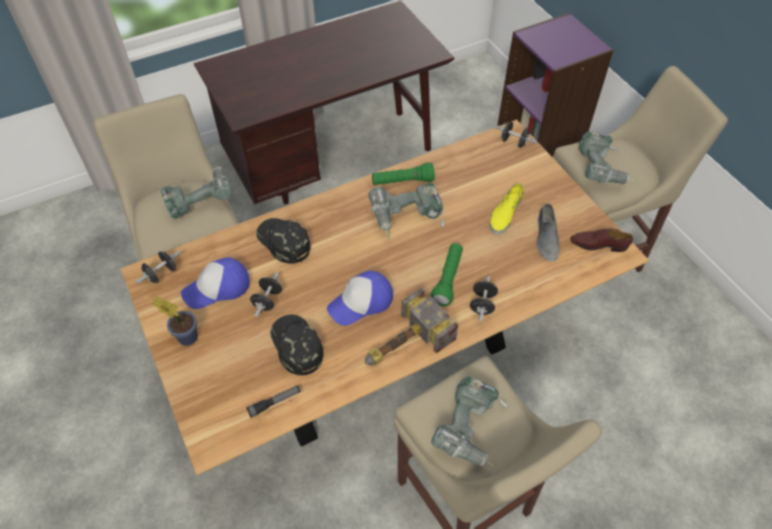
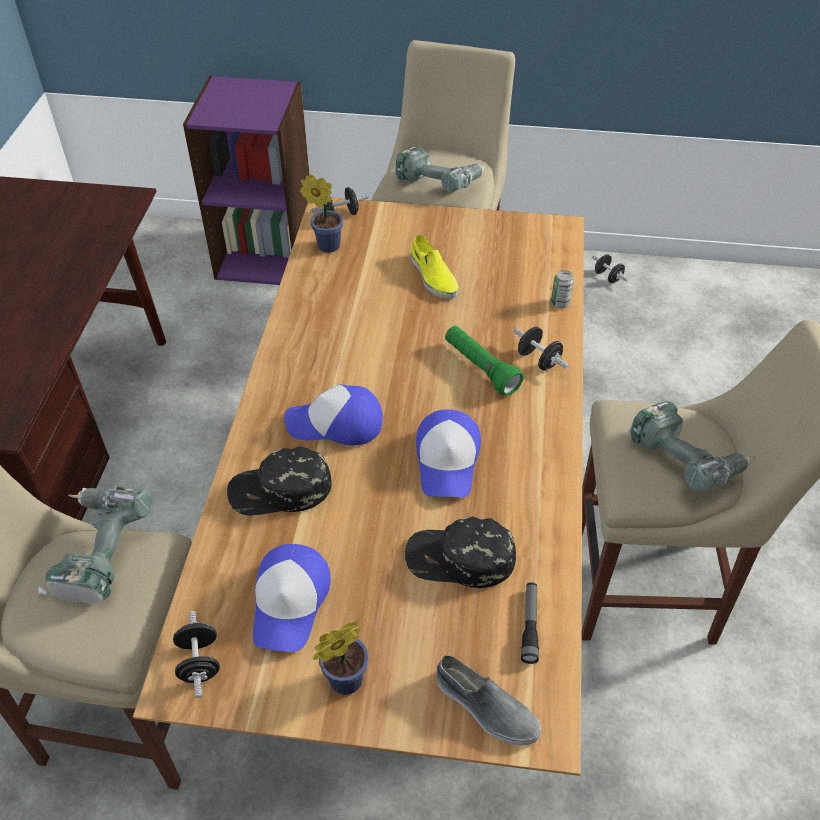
camera: 55 degrees left, 5 degrees down
(267, 301) = (362, 554): black dumbbell -> black dumbbell (608, 277)
(346, 237) = (335, 424): none -> cap
(402, 182) = (301, 330): green flashlight -> none
(402, 344) = (538, 455): hammer -> none
(406, 219) = (361, 356): power drill -> none
(481, 151) = (326, 245): none -> potted plant
(546, 238) = (494, 265): grey shoe -> grey shoe (485, 707)
(546, 290) = (560, 303): none -> can
(598, 244) = (536, 236): brown shoe -> none

